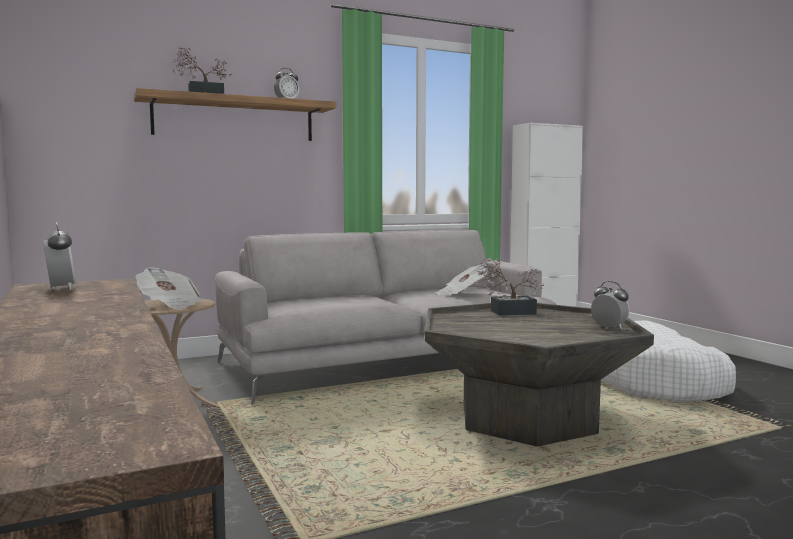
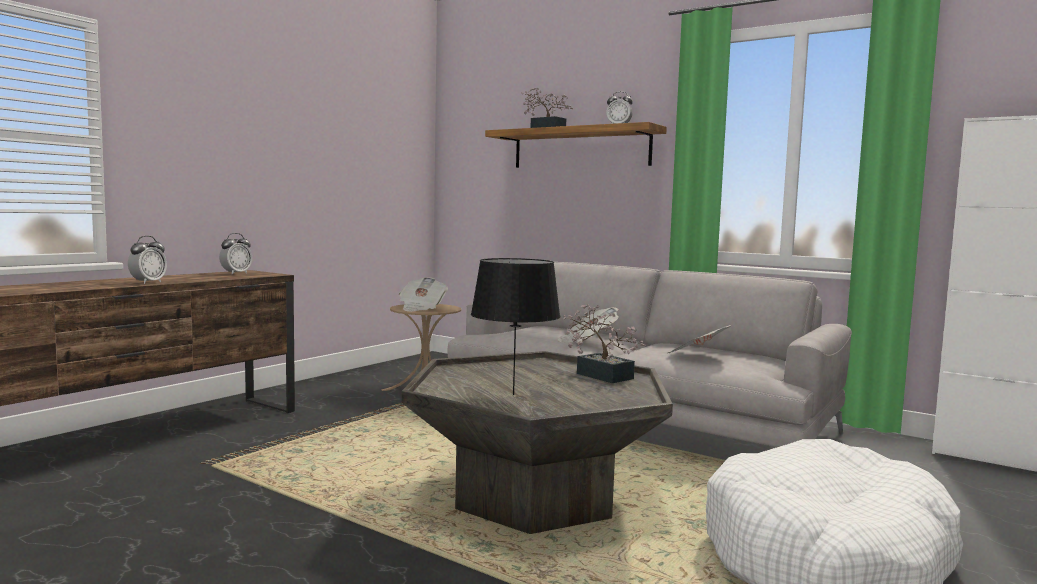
camera: 60 degrees right, 0 degrees up
(374, 301) = (587, 341): none -> newspaper
(556, 332) = (513, 394): none -> black table lamp
(609, 328) = (575, 410): alarm clock -> alarm clock (148, 282)

